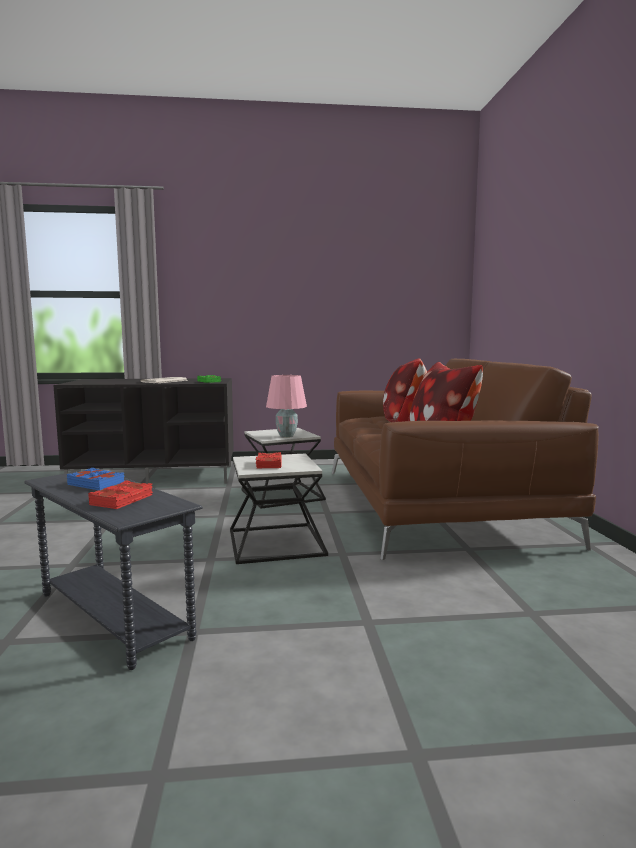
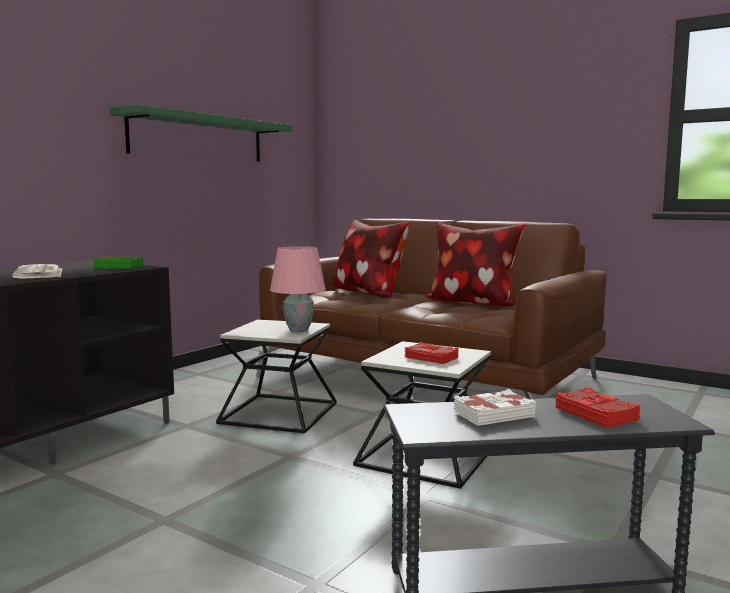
camera: 50 degrees left, 0 degrees up
(96, 484) = (493, 414): blue book -> white book
(336, 296) = (198, 138): none -> green shelf

